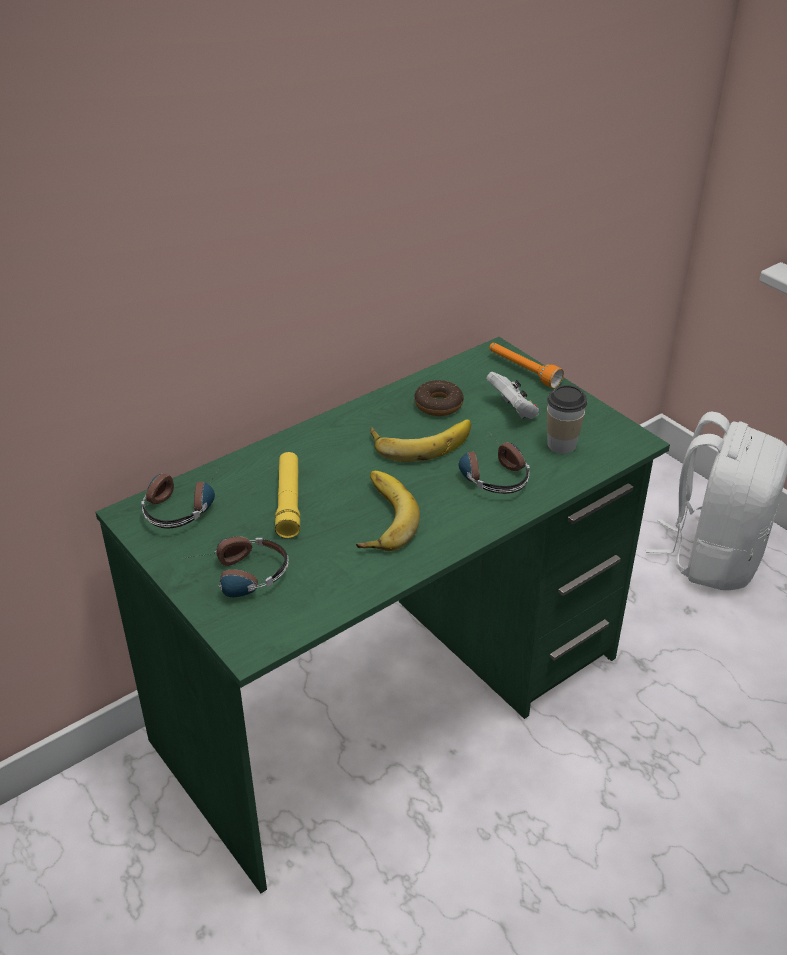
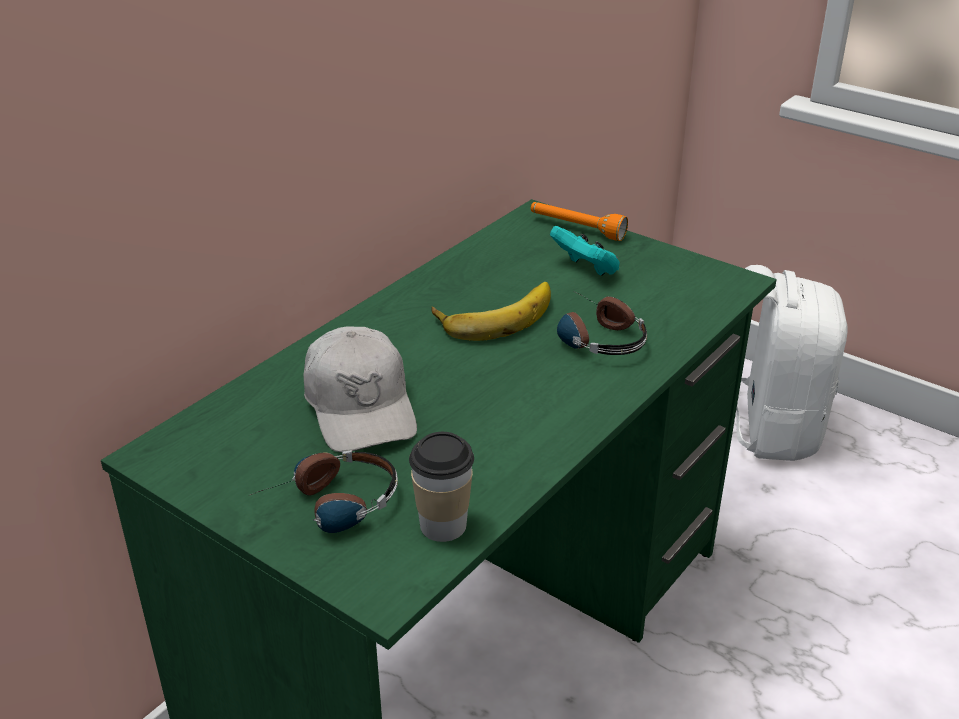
camera: 15 degrees left, 5 degrees down
(182, 504) = (219, 431): headphones -> none
(288, 502) = (361, 406): yellow flashlight -> white cap
(378, 517) = (483, 406): banana -> none
(438, 405) = (497, 275): donut -> none
(513, 410) = (586, 269): white game controller -> turquoise game controller
(561, 444) = (659, 295): cup -> cup (443, 525)

